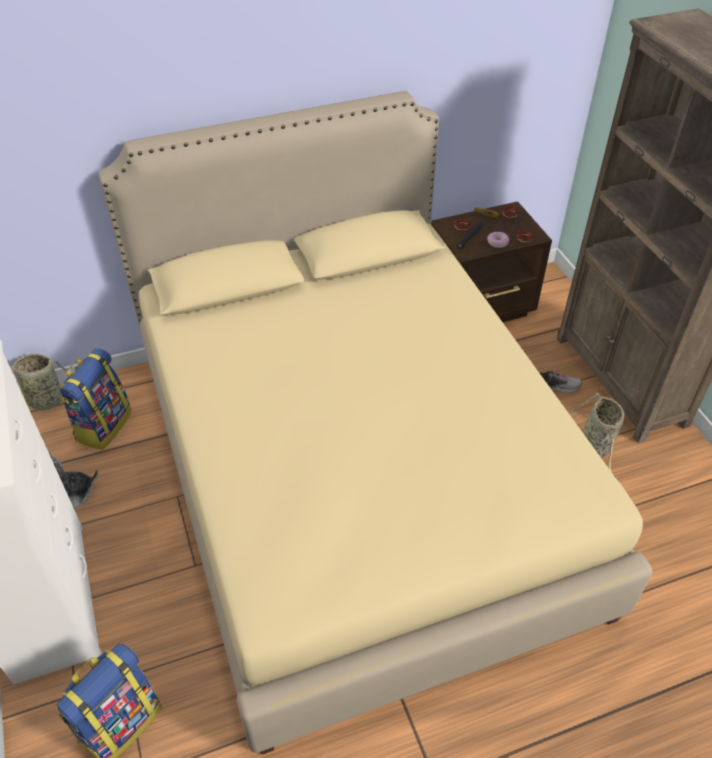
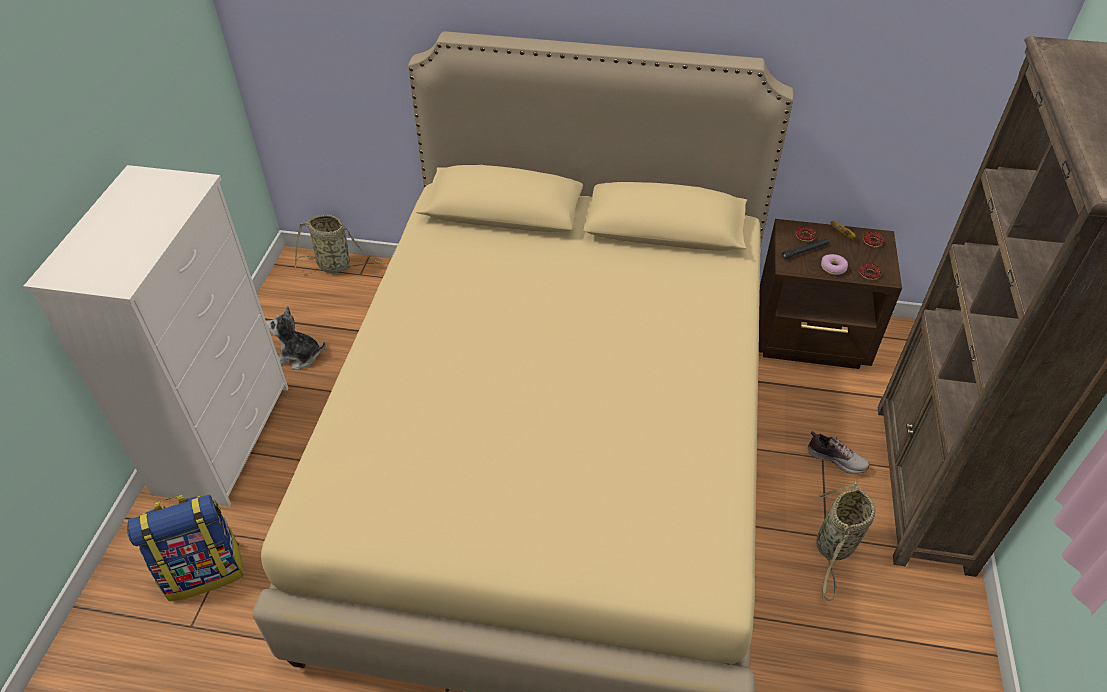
camera: 30 degrees right, 0 degrees up
(103, 425) = (365, 306): backpack -> none

